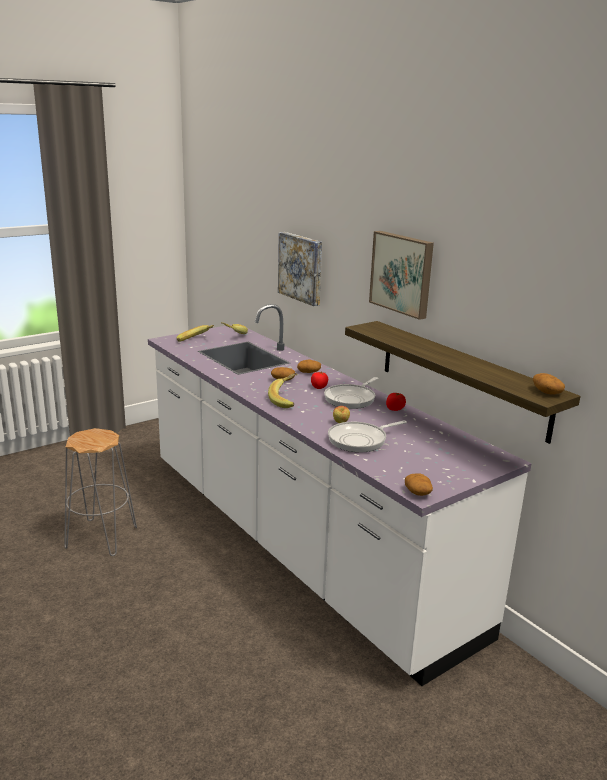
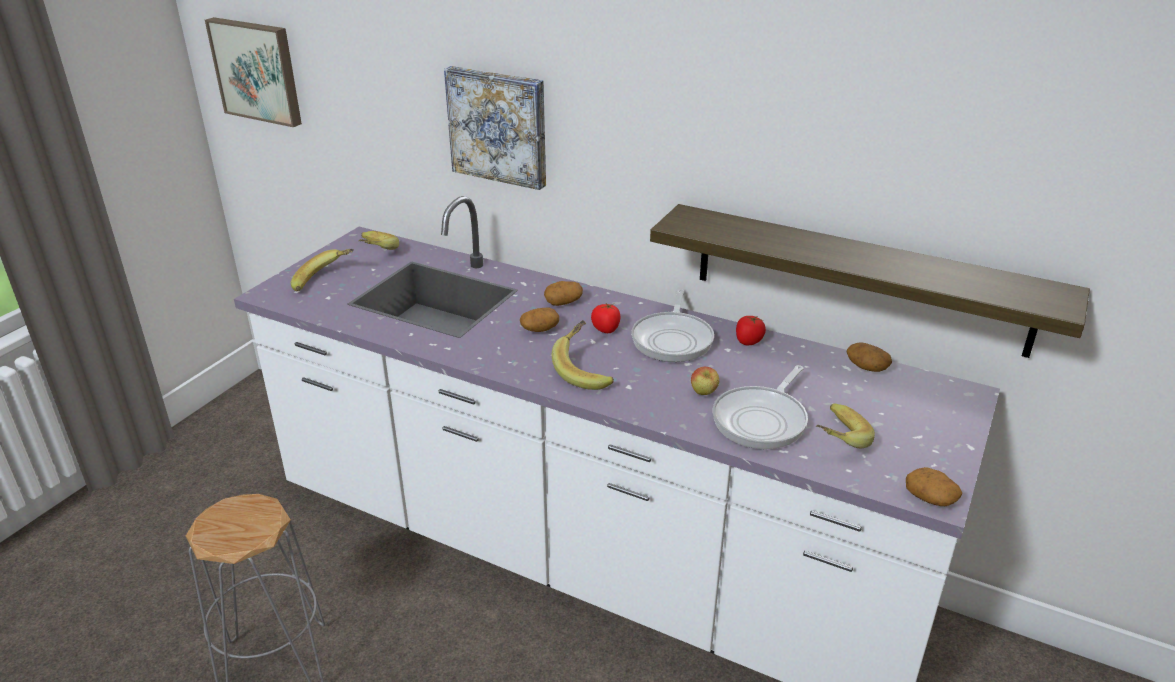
camera: 25 degrees left, 10 degrees up
(392, 457) = (834, 440): none -> banana
(402, 273) = (732, 126): picture -> picture (258, 71)
(546, 392) = (1049, 294): potato -> potato (866, 367)

